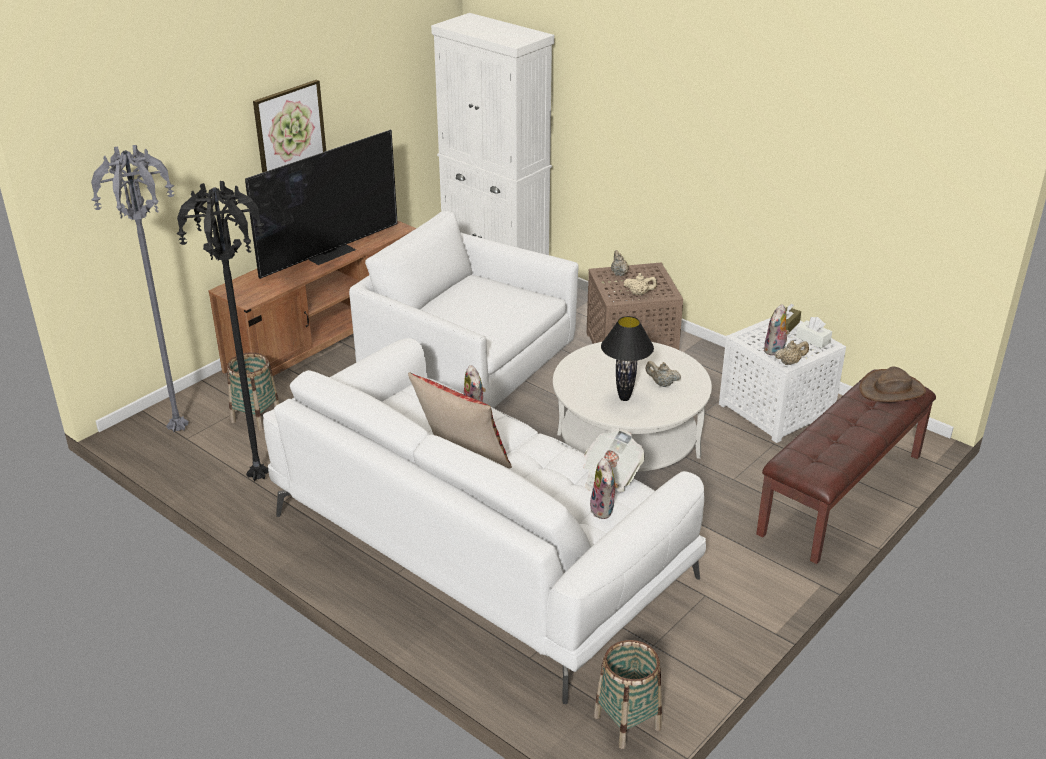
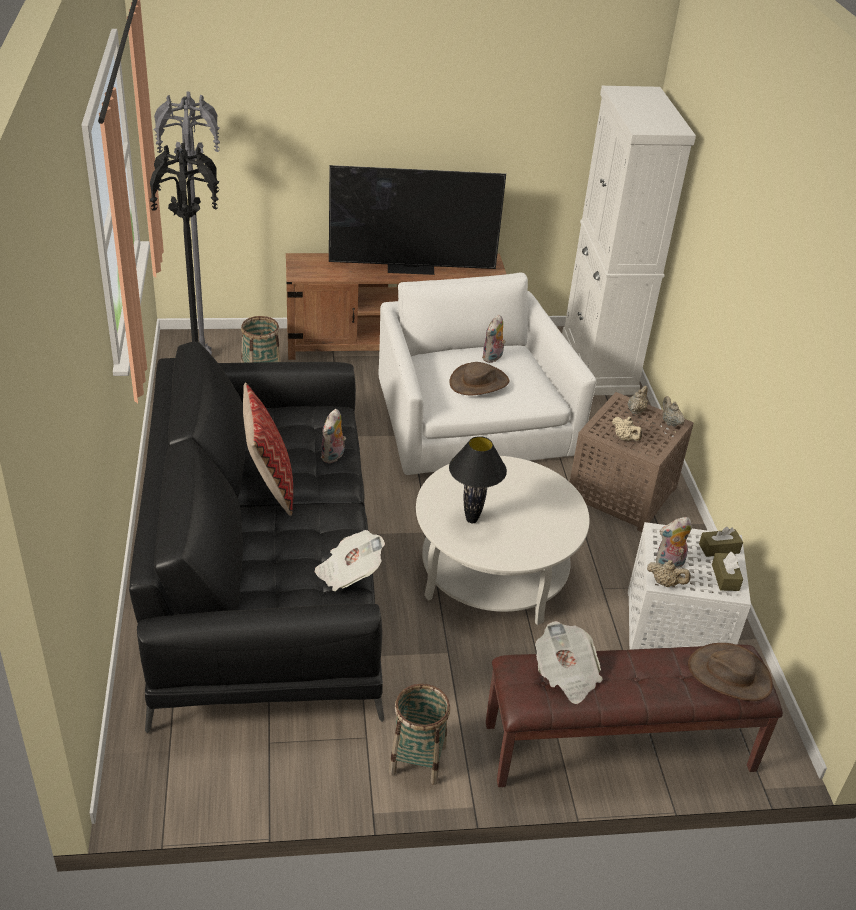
camera: 40 degrees right, 5 degrees up
(289, 128) = (407, 137): picture -> none
(477, 545) = (265, 570): white sofa -> black sofa
(487, 311) = (479, 382): none -> brown hat
(604, 510) = (301, 596): plush toy -> plush toy (493, 358)
(627, 722) = (165, 782): basket -> basket (417, 759)
(662, 384) = (523, 528): beige teapot -> beige teapot (670, 422)
(813, 340) = (725, 577): white tissue box -> brown tissue box
(820, 447) = (566, 675): none -> newspaper

